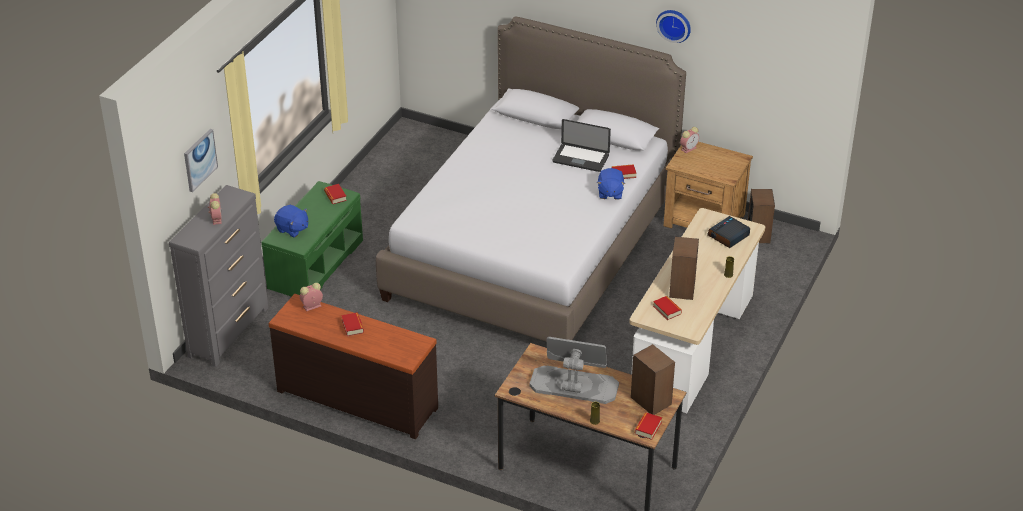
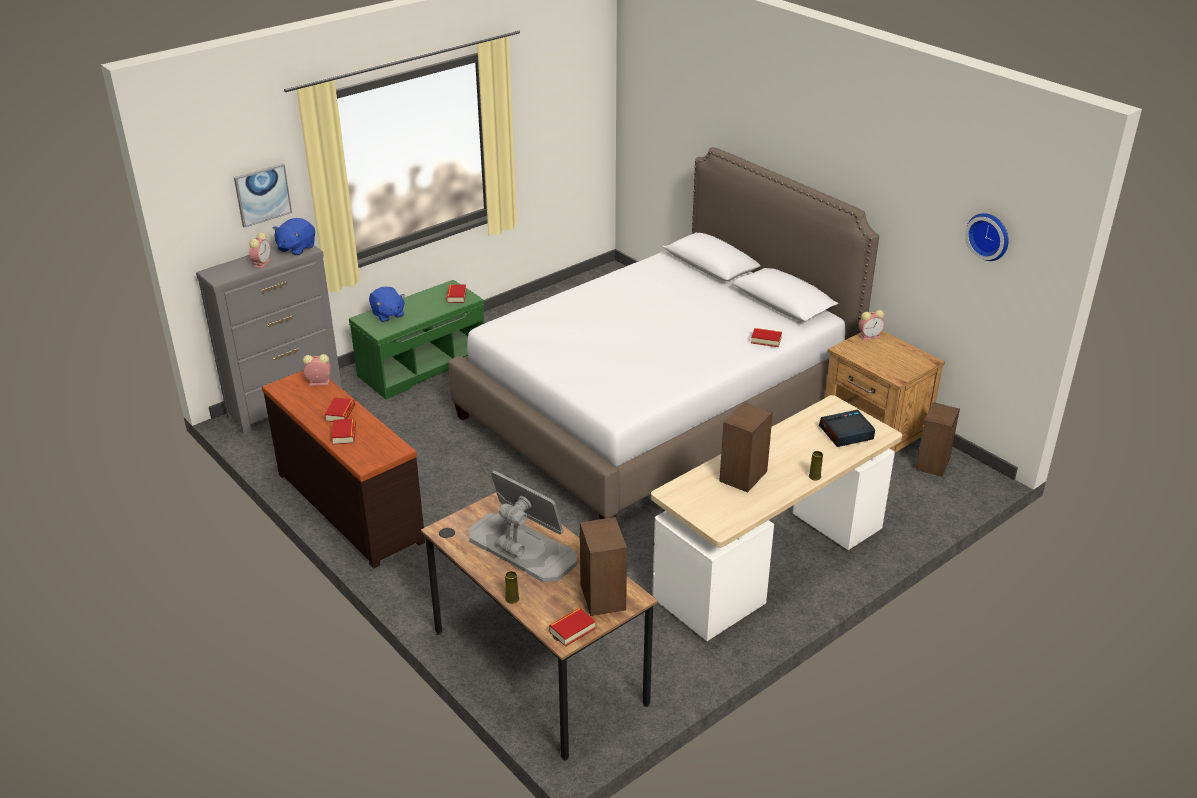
camera: 25 degrees right, 5 degrees down
(580, 159) = (728, 314): laptop -> none
(610, 193) = (735, 355): blue plush toy -> blue plush toy (296, 248)
(667, 310) = (705, 495): book -> book (344, 434)
(674, 24) = (875, 173): wall clock -> wall clock (989, 235)

